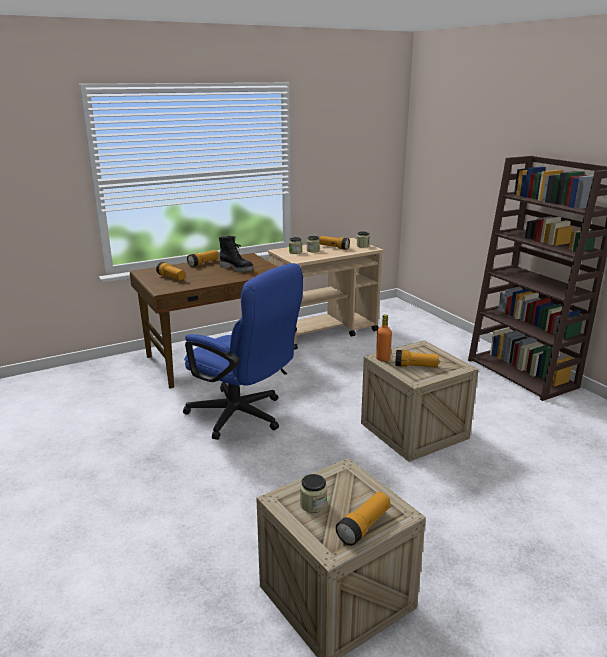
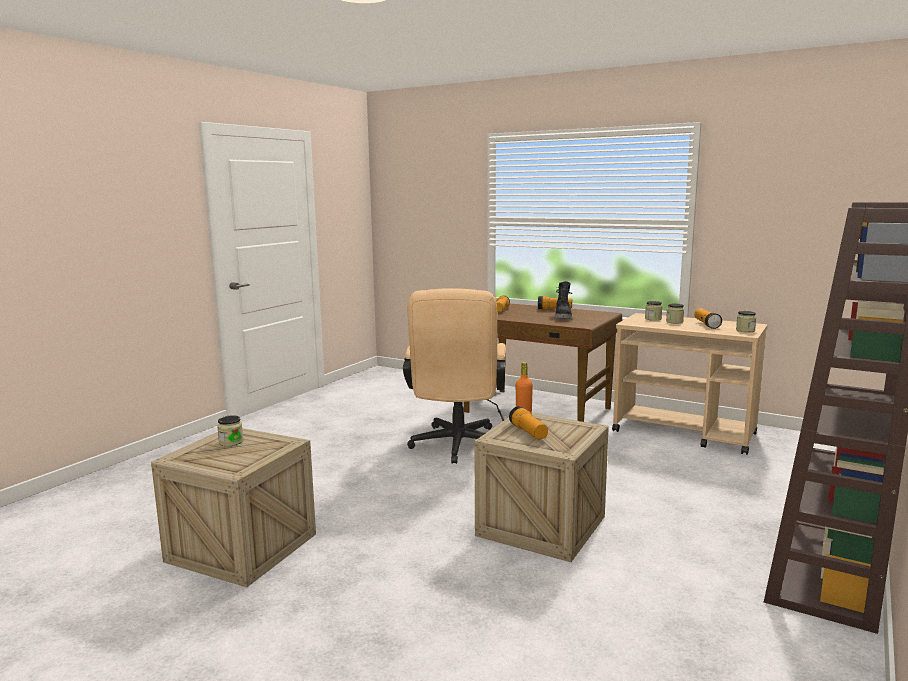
camera: 60 degrees right, 10 degrees down
(243, 417) = (457, 447): blue office chair -> beige office chair
(364, 526) = (210, 462): flashlight -> none

